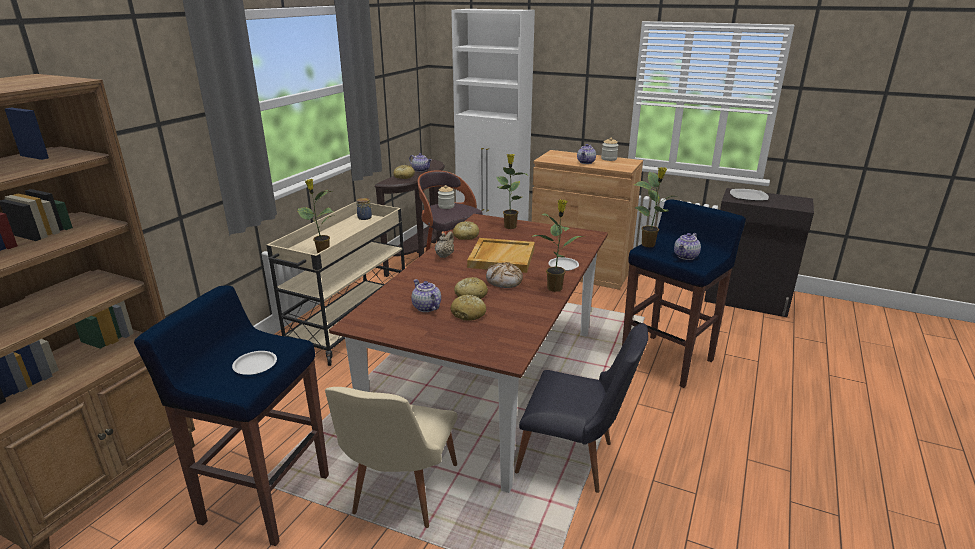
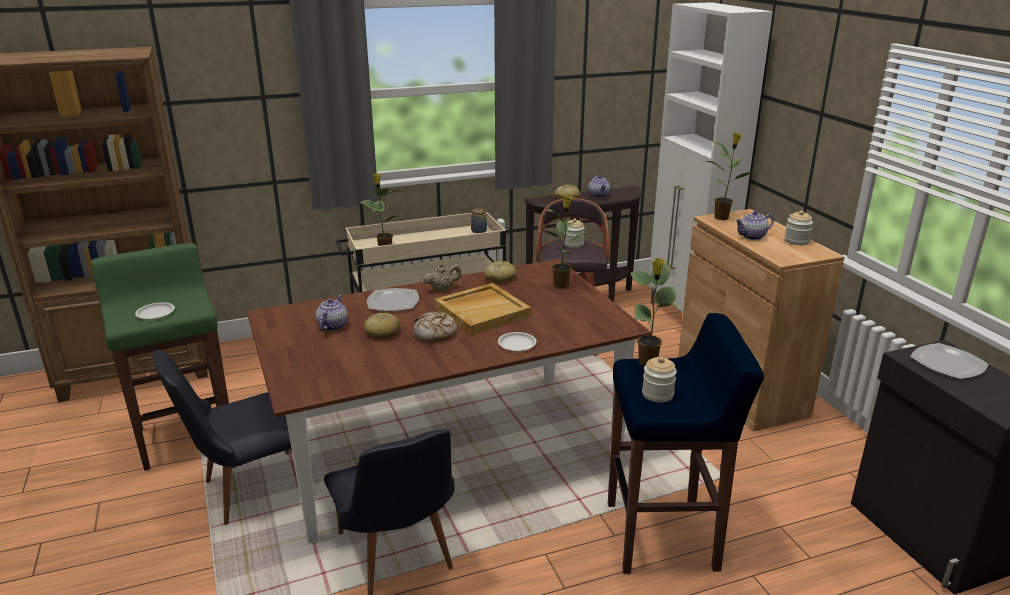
camera: 45 degrees right, 0 degrees up
(264, 498) = (185, 436): blue stool -> green stool
(399, 496) = (246, 491): beige chair -> black chair
(431, 276) = (392, 302): none -> plate
(468, 314) = (346, 347): bread -> none
(555, 287) = (461, 360): potted plant -> potted plant (722, 217)
(686, 256) = (657, 394): teapot -> jar

